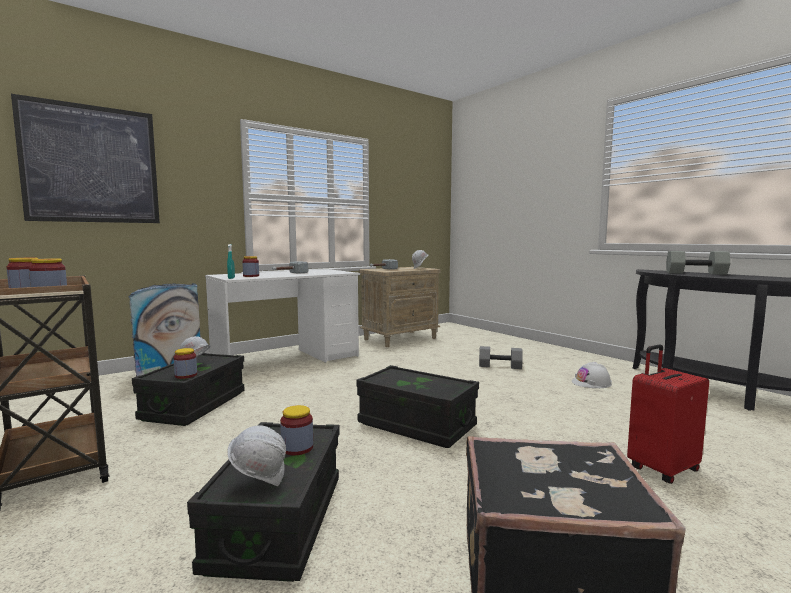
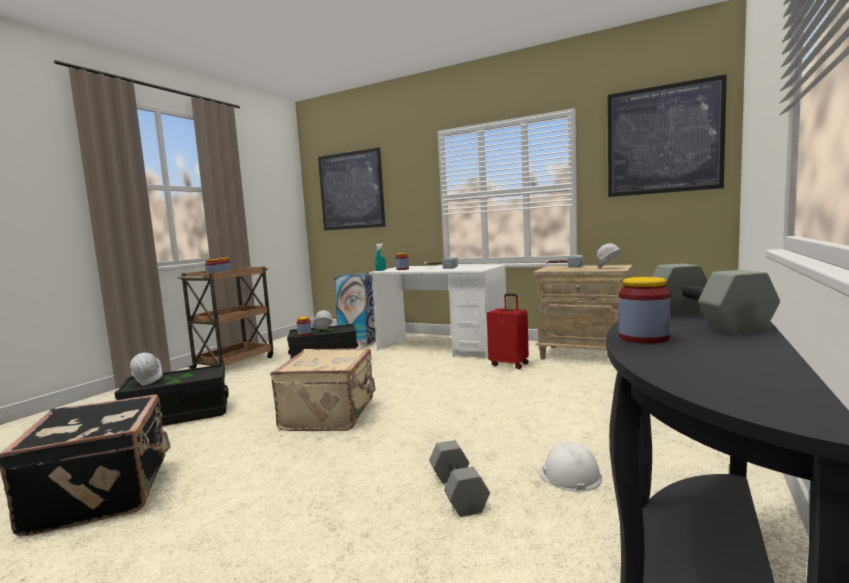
camera: 65 degrees right, 0 degrees up
(297, 448) = (189, 378): jar -> jar (643, 338)
(416, 425) = (330, 414): black storage box -> beige suitcase
(418, 179) = (663, 140): none -> picture
(499, 366) = (555, 413): grey dumbbell -> grey dumbbell (456, 492)
(661, 469) = (278, 538): red suitcase -> red suitcase (509, 364)

